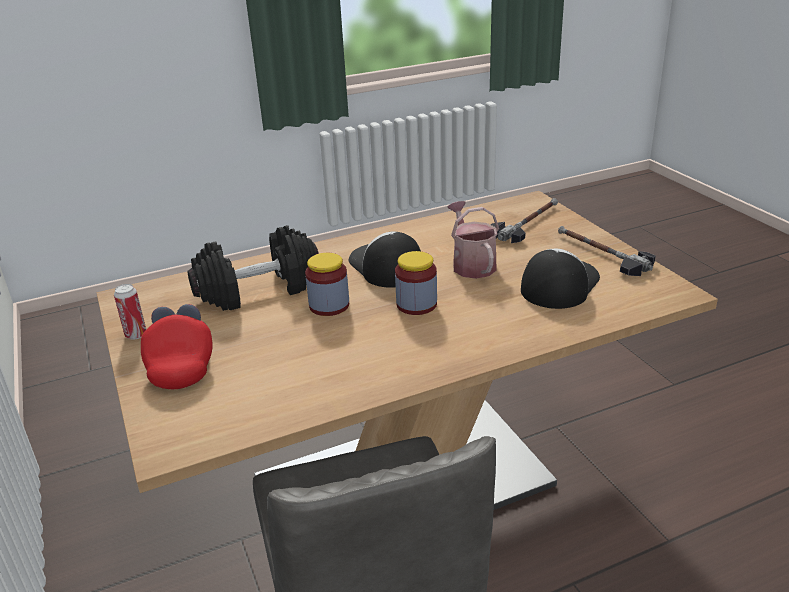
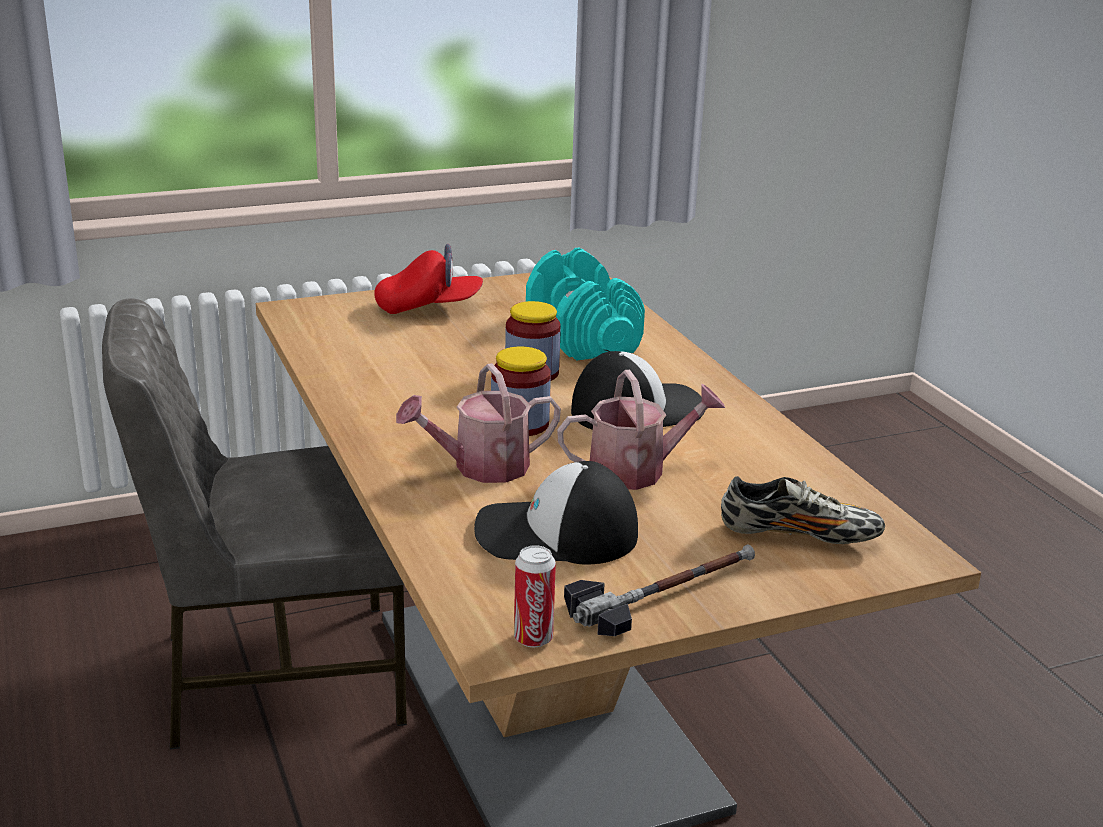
camera: 90 degrees right, 5 degrees down
(136, 335) = (495, 286): can -> can (533, 638)
(258, 290) = (581, 336): black dumbbell -> turquoise dumbbell
(486, 313) = (481, 468): none -> watering can
(527, 224) = (799, 536): hammer -> shoe
(559, 284) = (555, 534): cap -> cap turned 150 degrees clockwise

